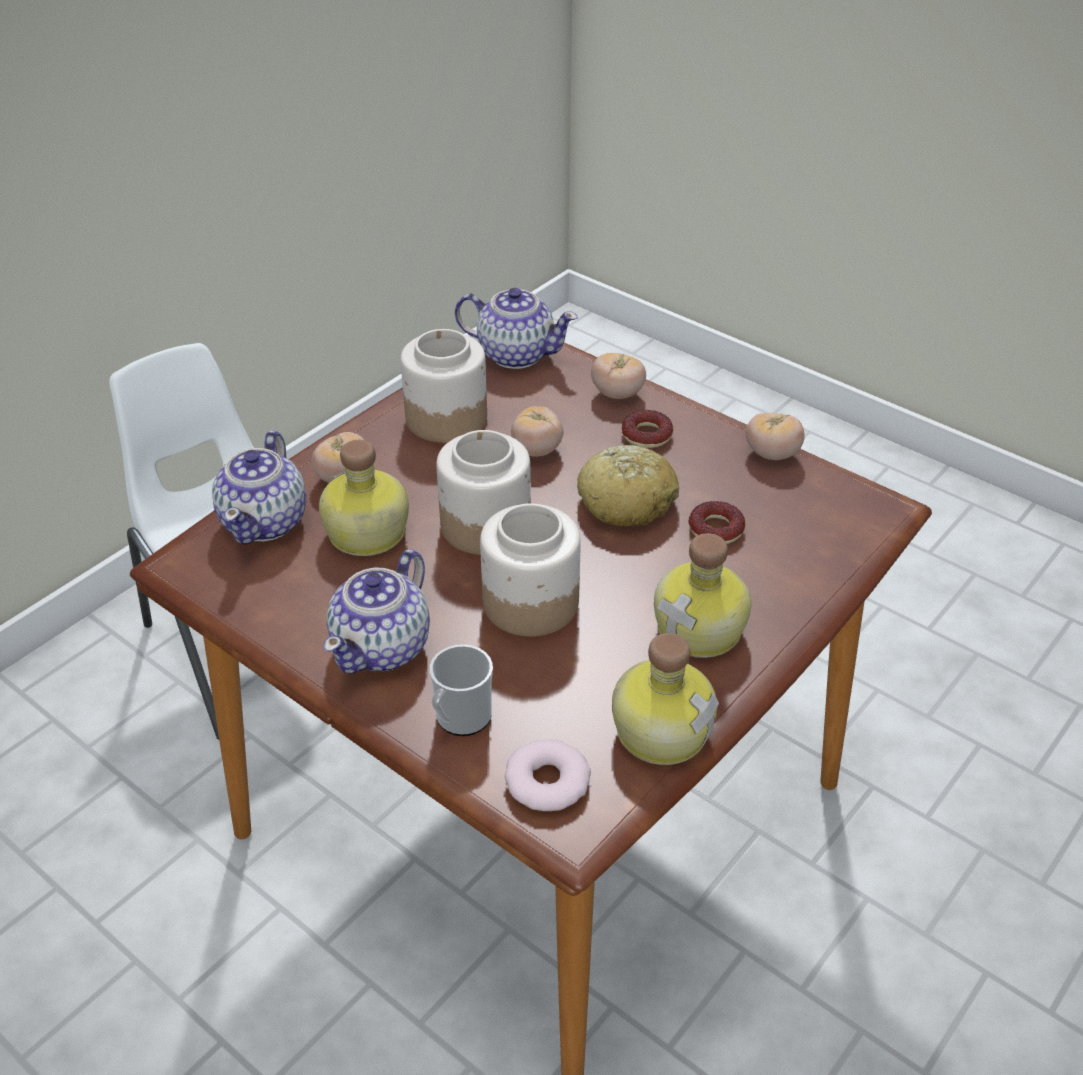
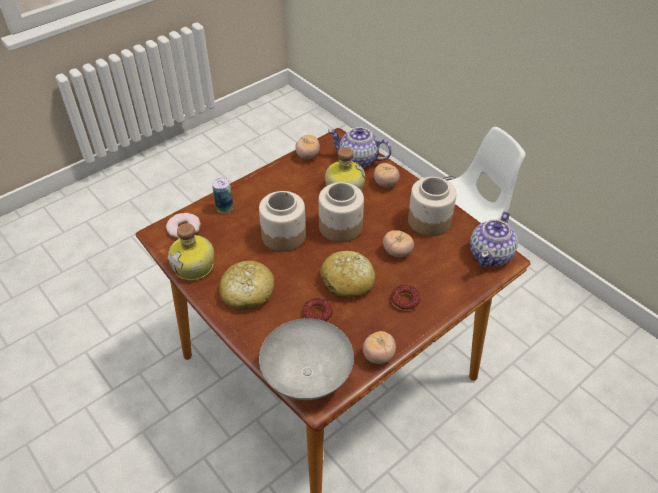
camera: 100 degrees right, 5 degrees up
(383, 647) = (272, 190): teapot -> none
(459, 720) = (224, 208): mug -> can
(617, 394) = (447, 294): tomato -> tomato (307, 156)
(702, 629) = (247, 292): bottle -> bread
(847, 526) = (305, 375): none -> grey bowl

